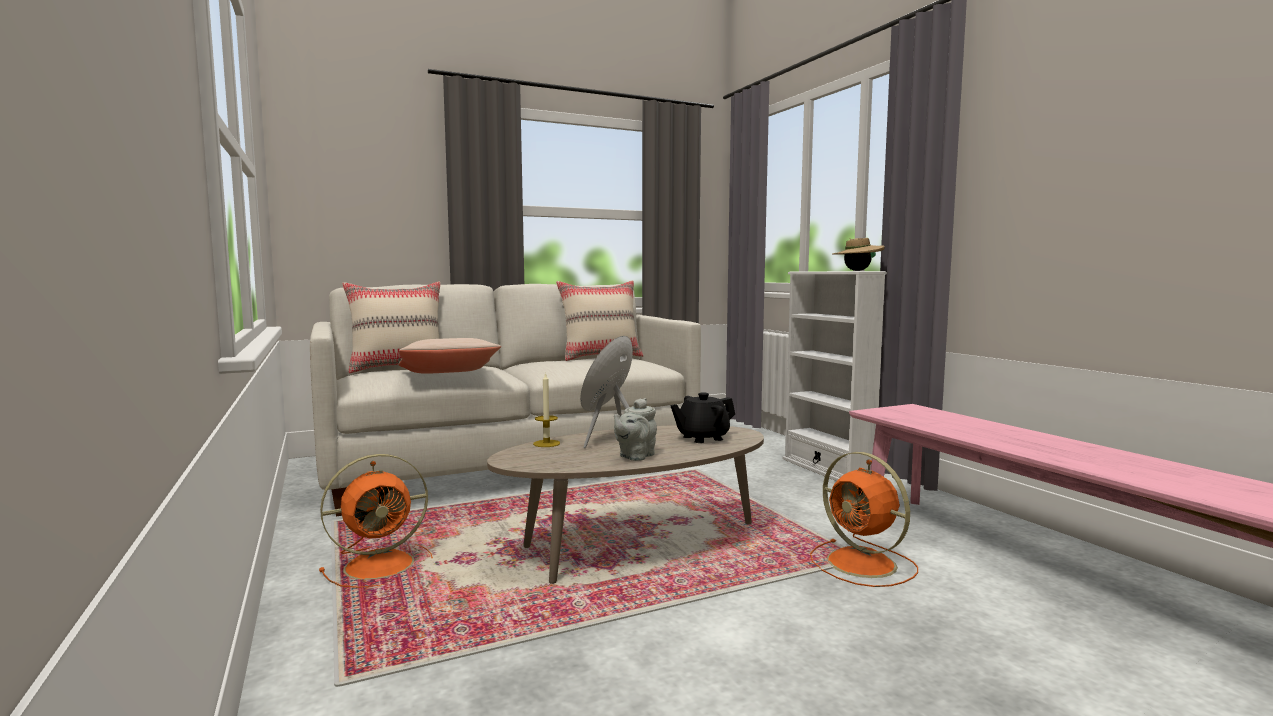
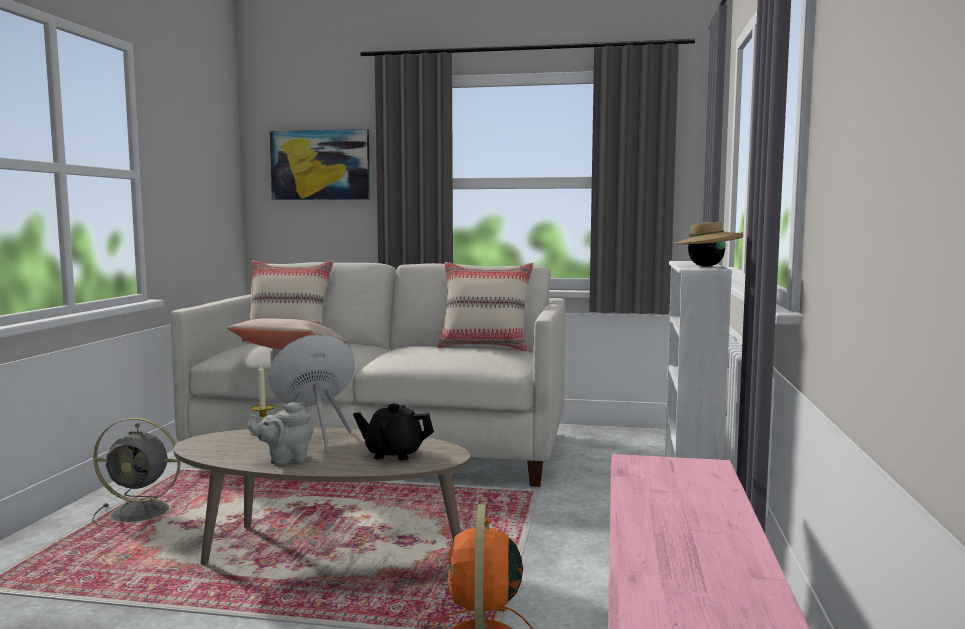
camera: 35 degrees right, 0 degrees up
(373, 183) = (320, 165): none -> picture
(382, 565) = (143, 513): orange fan -> grey fan

